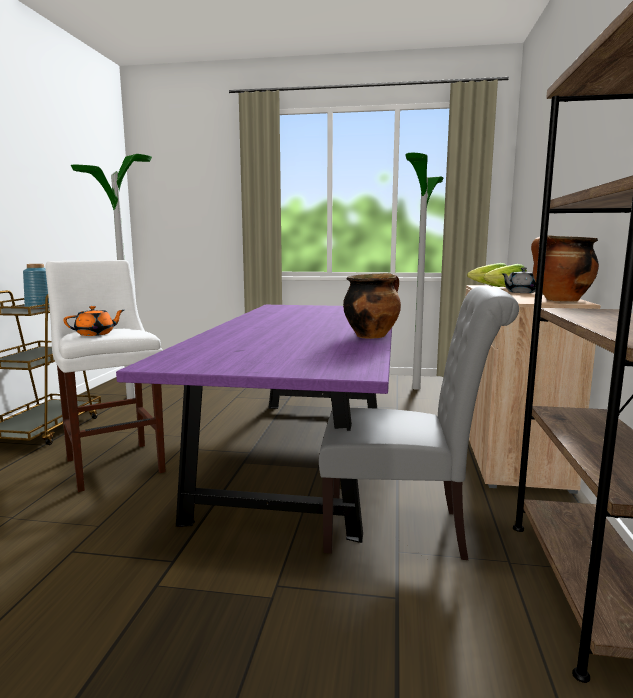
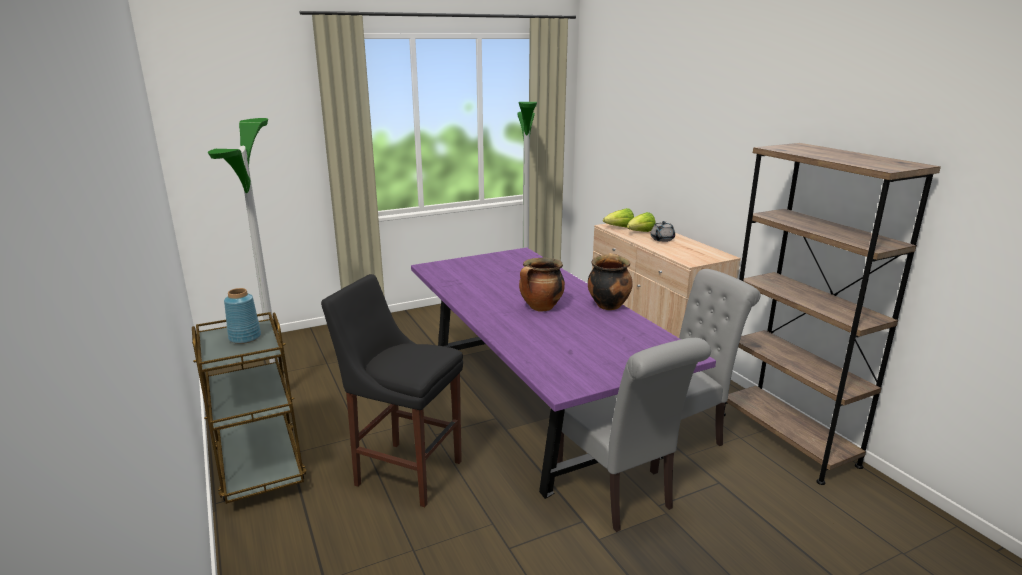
camera: 35 degrees left, 10 degrees up
(96, 334) = (415, 364): orange teapot -> none
(114, 463) = (404, 471): white stool -> black stool
(252, 552) = (617, 493): none -> grey chair
(560, 300) = (711, 254): cooking pot -> cooking pot (541, 308)

